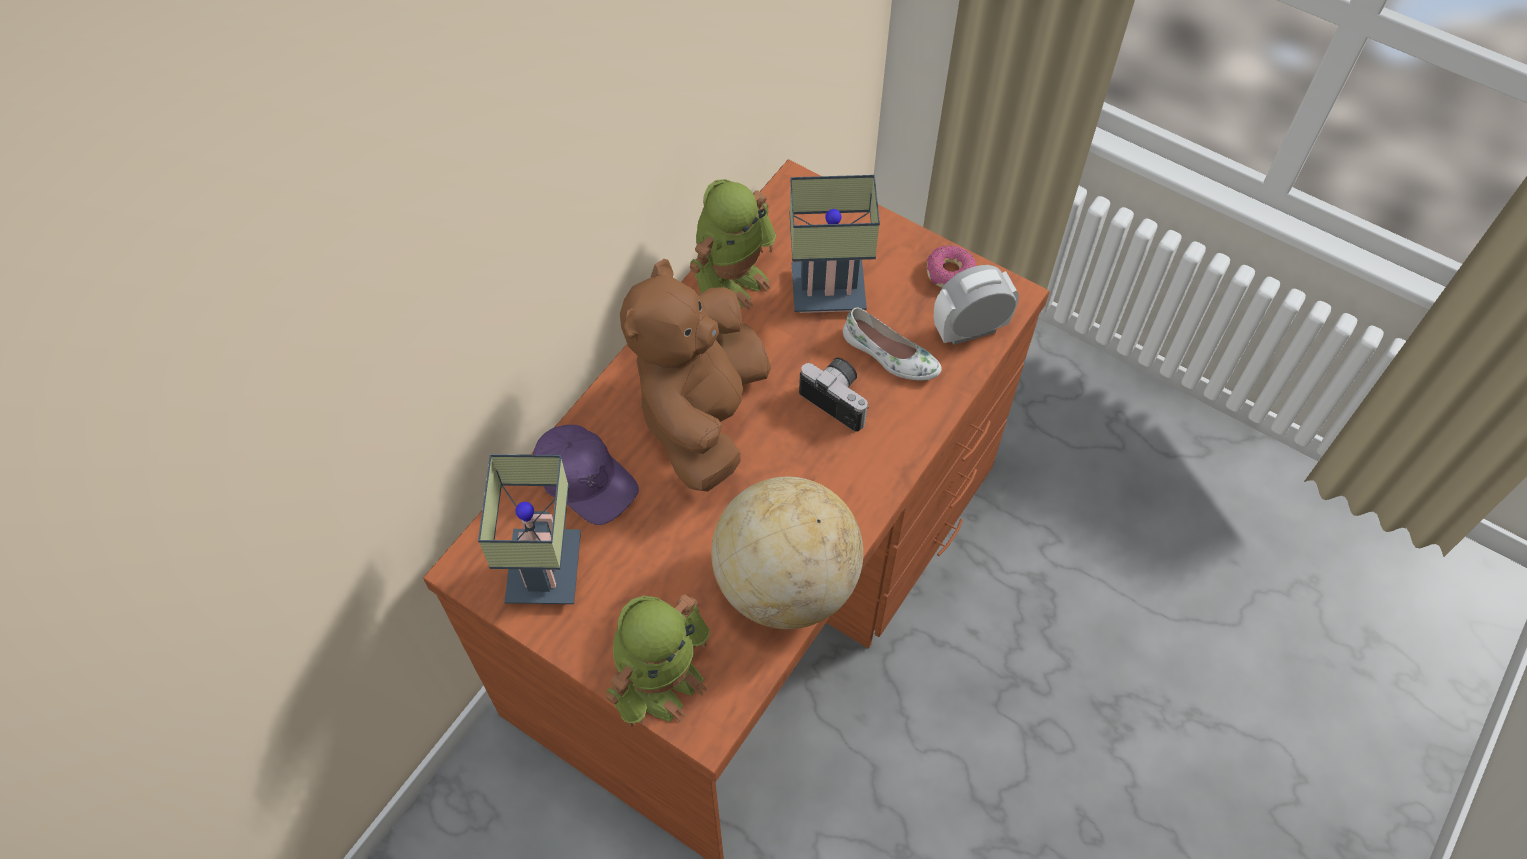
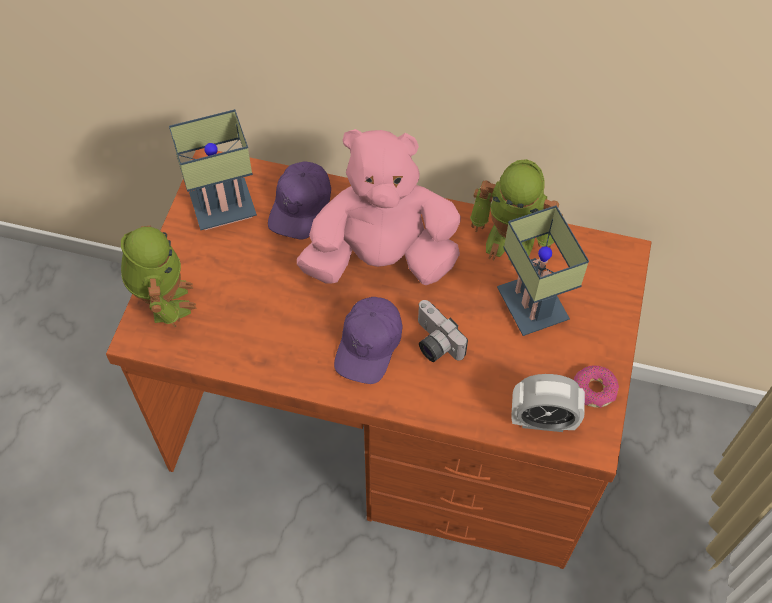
camera: 70 degrees right, 0 degrees up
(661, 680) = (163, 300): toy robot -> toy robot turned 120 degrees counterclockwise
(702, 415) = (381, 258): brown plush toy -> pink plush toy
(786, 583) = (261, 354): globe -> none
(817, 463) = (369, 345): none -> purple cap
(839, 398) = (433, 343): camera -> camera turned 120 degrees clockwise
(890, 355) = (490, 367): white shoe -> none
(970, 330) = (542, 420): alarm clock -> alarm clock turned 135 degrees clockwise

